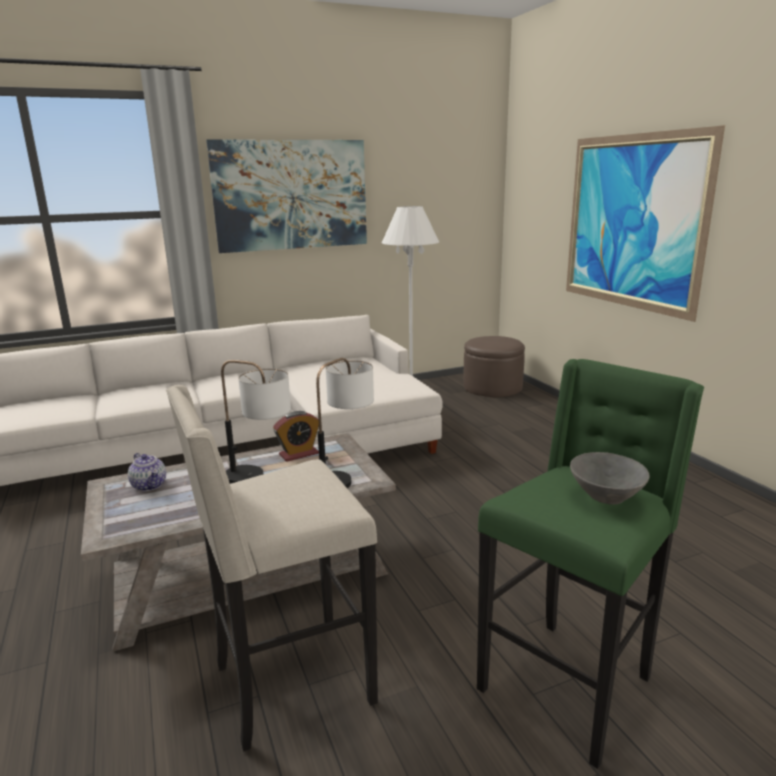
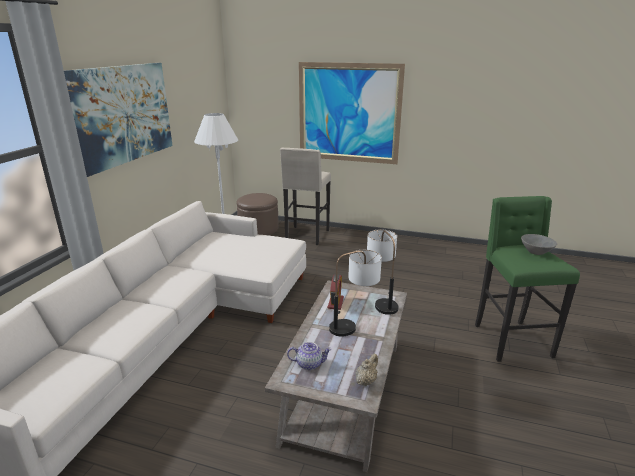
camera: 50 degrees left, 5 degrees up
(142, 526) = (366, 381): none -> beige teapot
(289, 684) = (453, 412): beige stool -> beige stool (306, 236)

